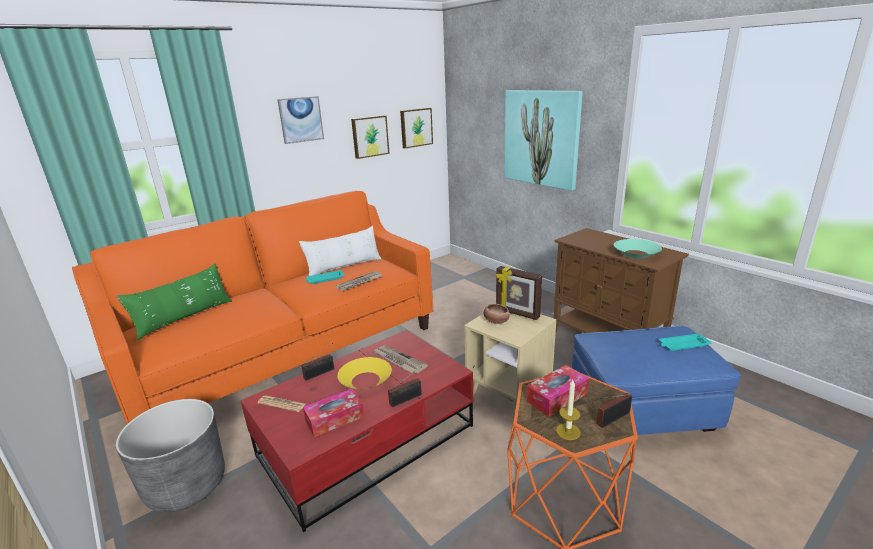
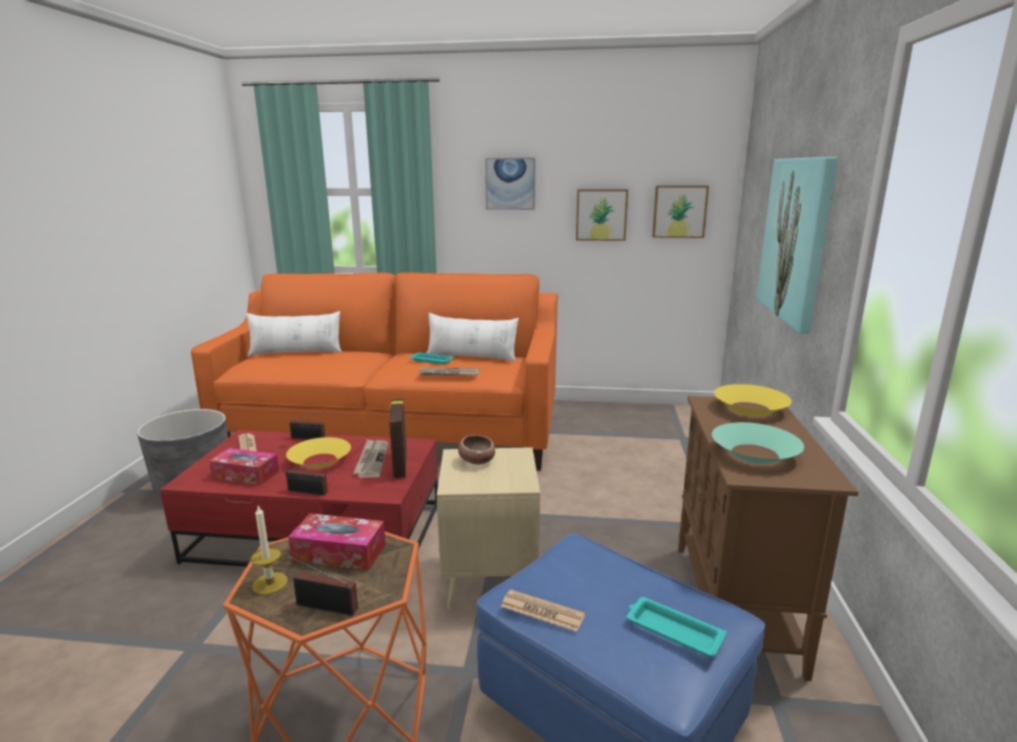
camera: 45 degrees right, 5 degrees down
(184, 318) = (296, 353): green pillow -> white pillow
(517, 313) = (514, 465): picture frame -> picture frame (399, 465)
(588, 236) = (750, 408): none -> yellow bowl
(641, 368) = (542, 611): none -> newspaper

